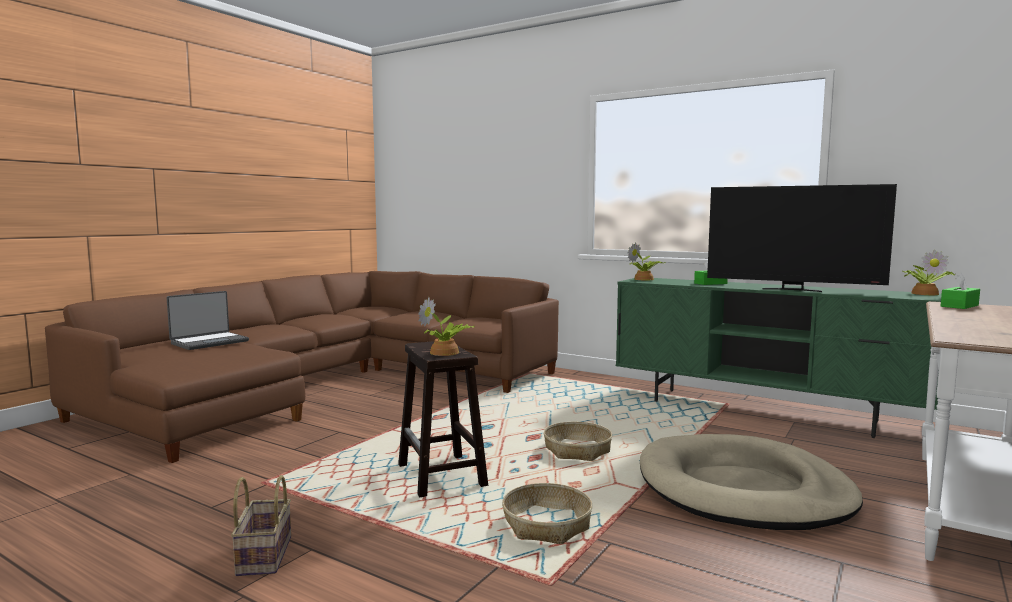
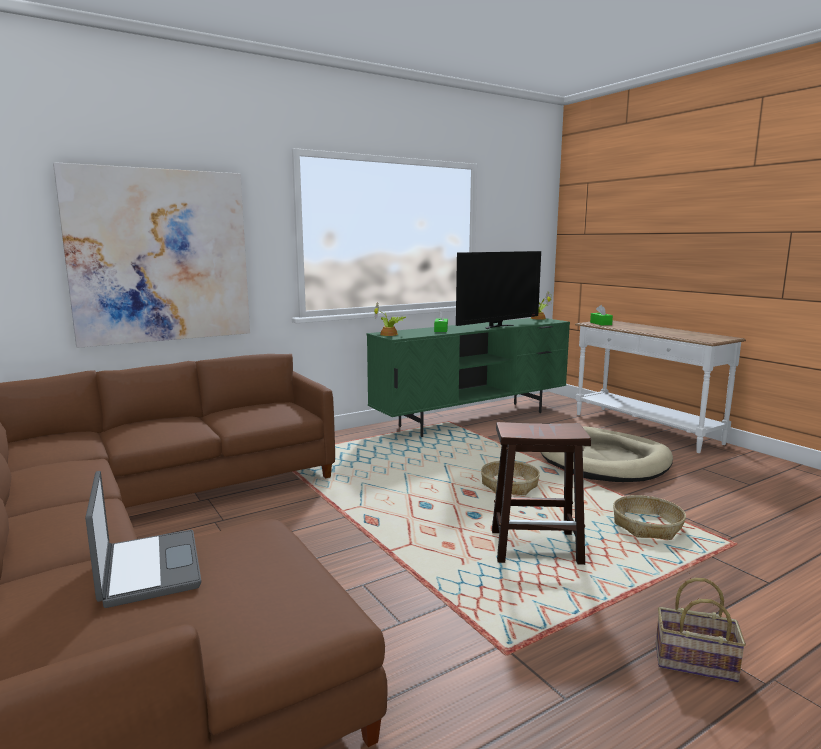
camera: 65 degrees left, 5 degrees up
(445, 353) = (558, 429): potted plant -> none
(487, 196) = (160, 256): none -> picture

